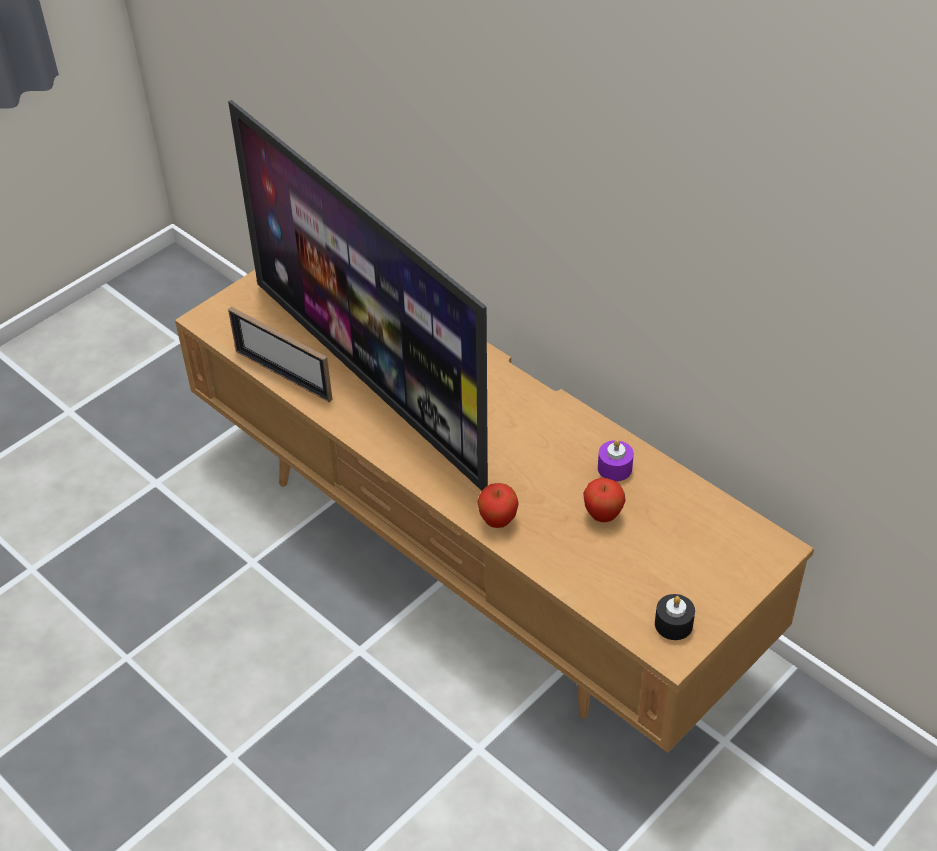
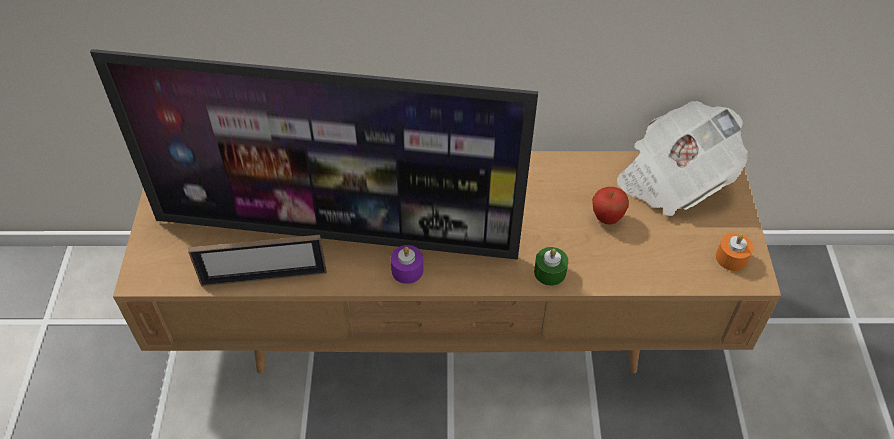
camera: 45 degrees left, 5 degrees up
(498, 521) = (550, 272): apple -> green candle
(614, 468) = (575, 181): purple candle -> purple candle (407, 270)
(673, 624) = (731, 258): black candle -> orange candle
(711, 526) = (674, 178): none -> newspaper

